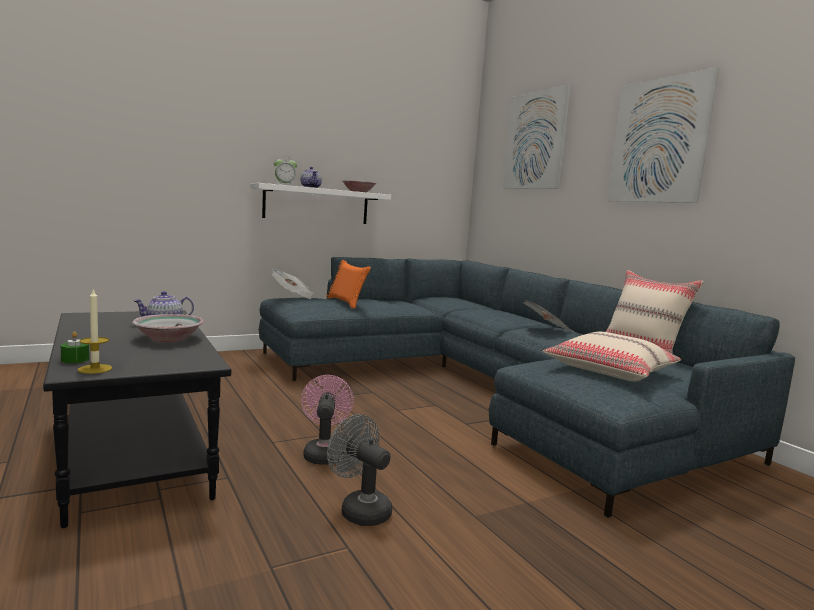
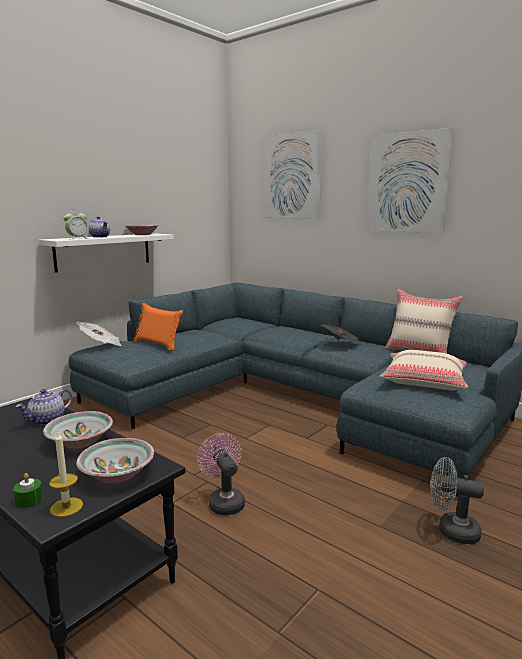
camera: 20 degrees left, 5 degrees up
(166, 360) = (117, 474): none -> bowl
(360, 510) = (297, 549): grey fan -> grey fan (451, 530)

